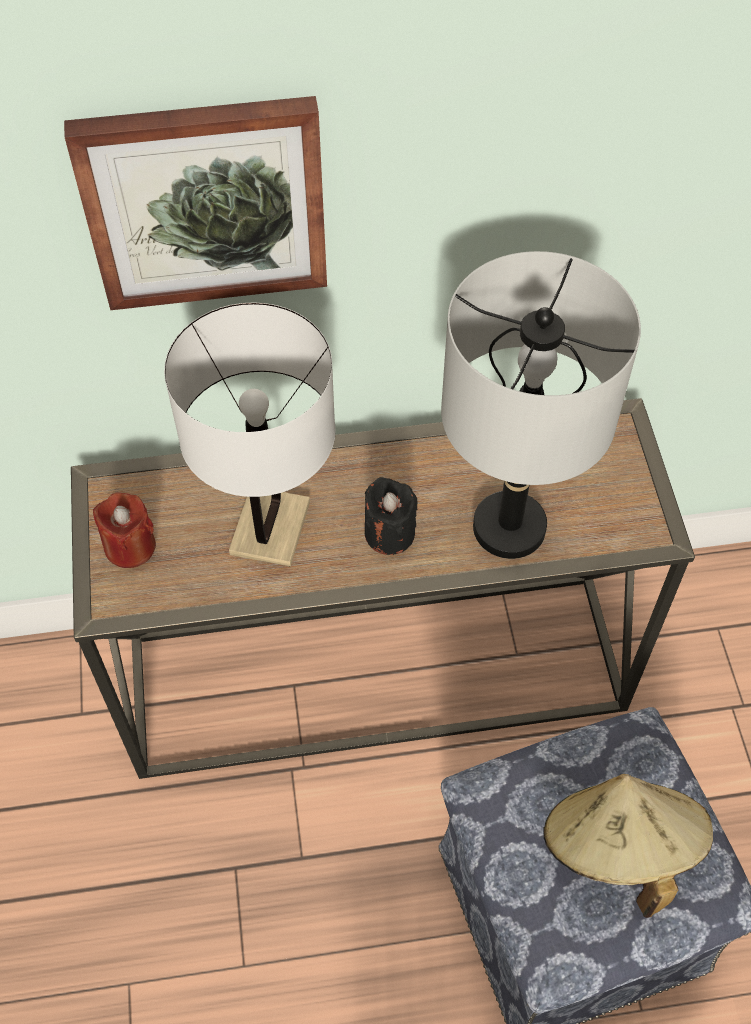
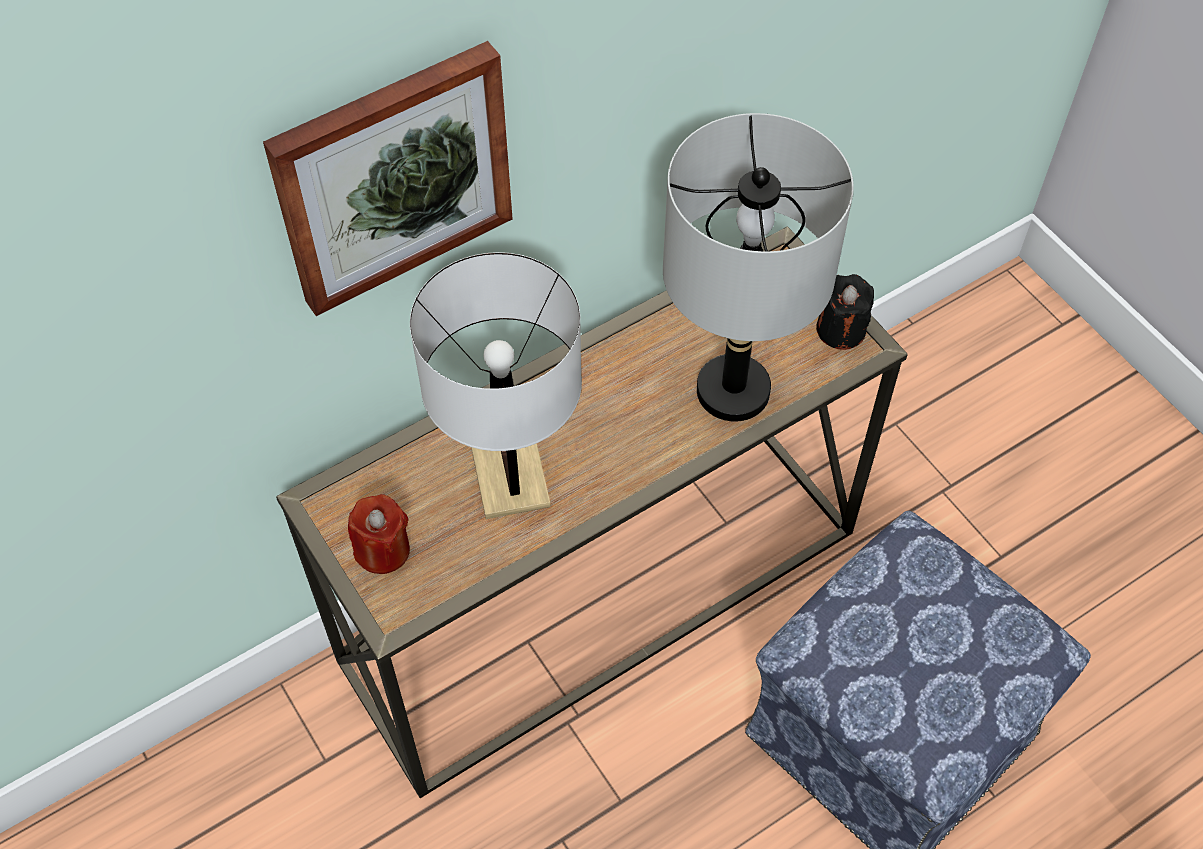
camera: 25 degrees left, 0 degrees up
(389, 533) = (626, 439): black candle -> black candle (841, 329)
(618, 848) = (945, 646): beige hat -> none

